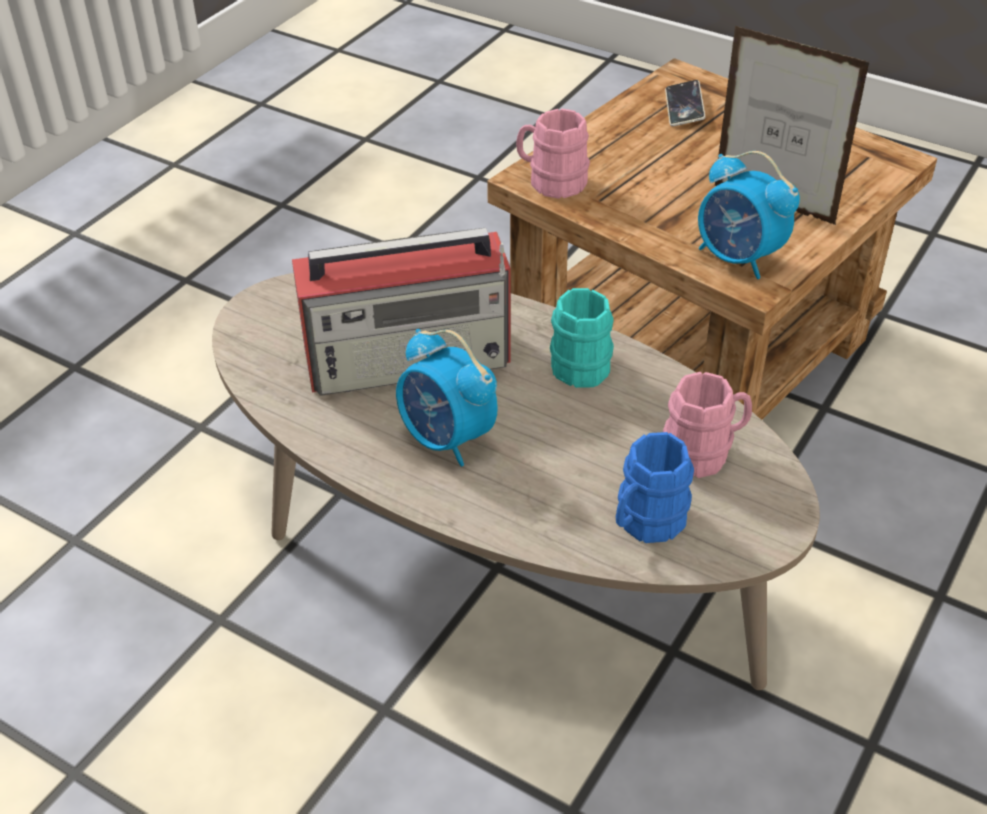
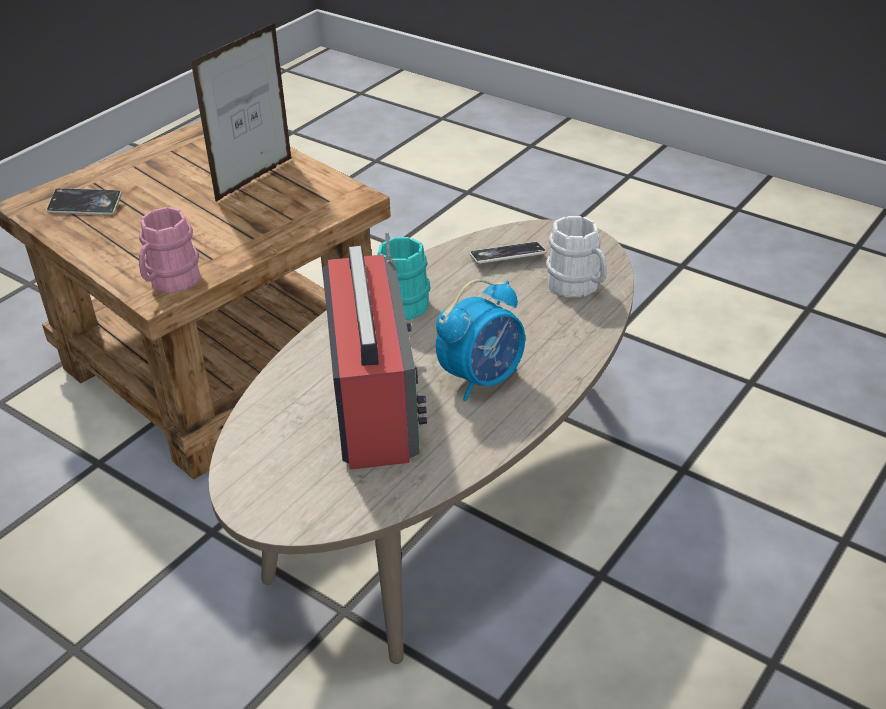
camera: 85 degrees left, 5 degrees down
(645, 523) = (577, 287): blue mug -> white mug
(704, 452) = (507, 257): pink mug -> phone
(738, 258) = (320, 200): alarm clock -> none

